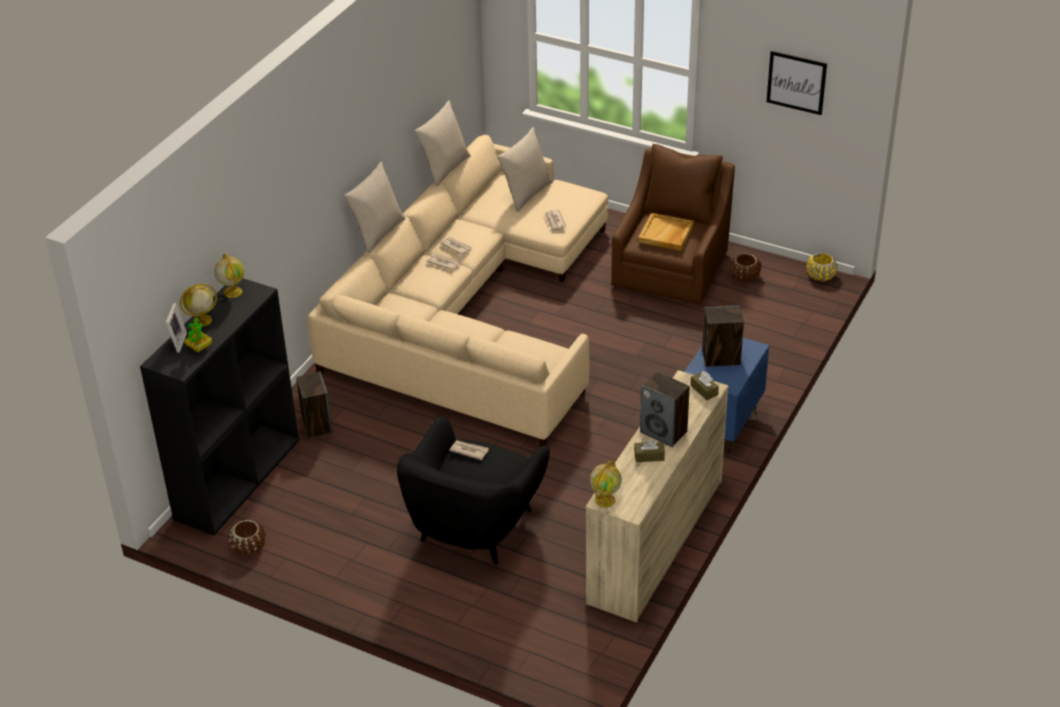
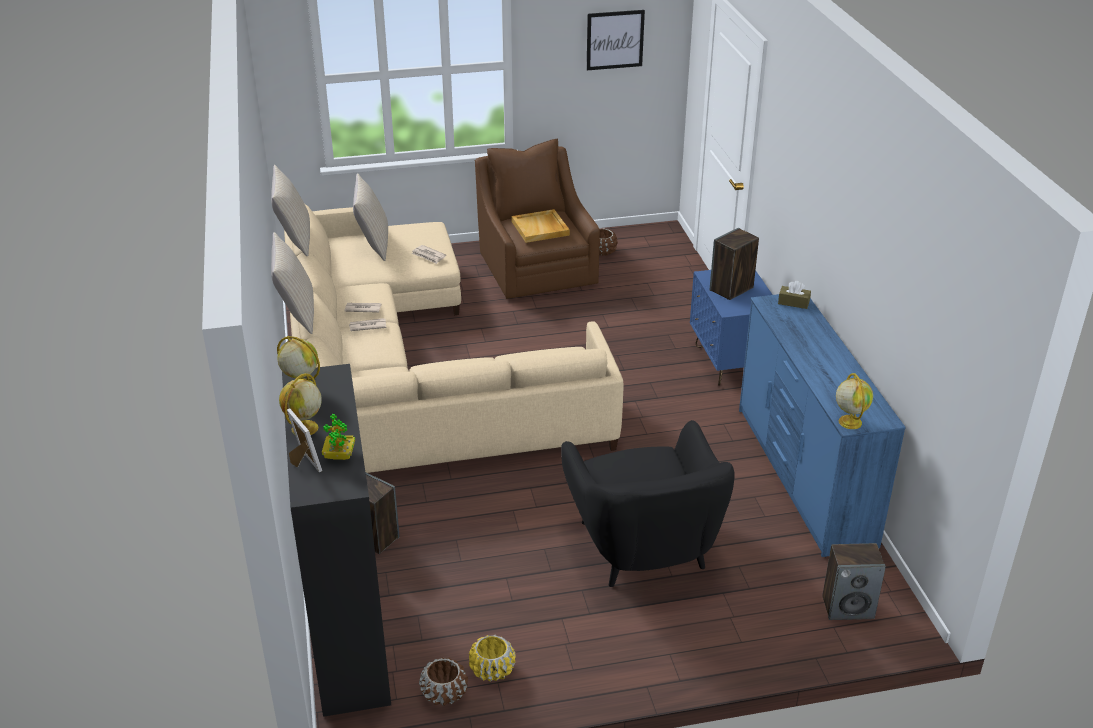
camera: 40 degrees left, 5 degrees down
(469, 450) = (612, 464): newspaper -> none
(649, 456) = (830, 370): brown tissue box -> none
(654, 541) = (803, 476): beige dresser -> blue dresser
(664, 432) = (812, 347): speaker -> speaker (848, 607)
(820, 276) = (657, 229): yellow planter -> yellow planter (492, 670)

